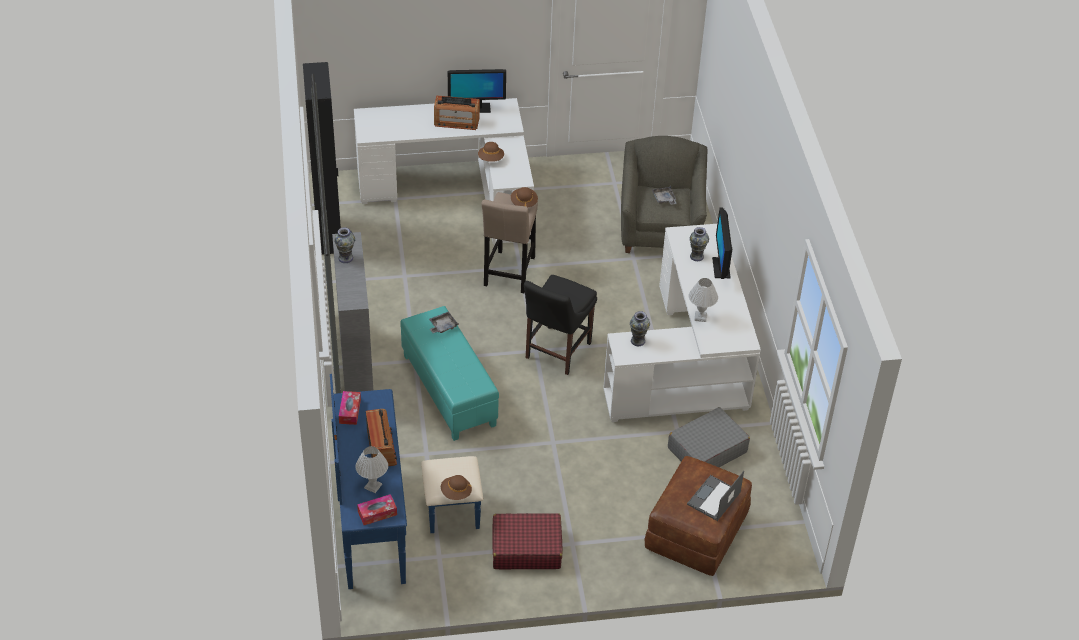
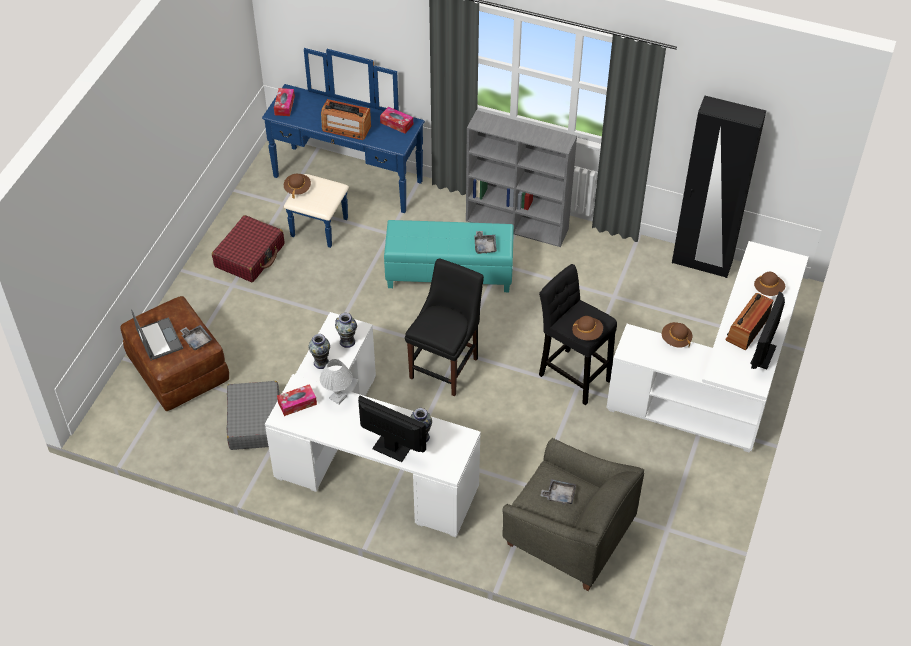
camera: 120 degrees right, 5 degrees up
(345, 258) = (539, 133): vase -> vase (321, 362)
(373, 486) = (311, 111): white table lamp -> none
(406, 120) = (768, 290): none -> brown hat
(509, 274) = (572, 374): beige stool -> black stool
(556, 352) = (446, 365): black chair -> black chair turned 60 degrees clockwise
(694, 471) = (196, 340): none -> grey tray
(726, 338) = (297, 403): none -> tissue box

